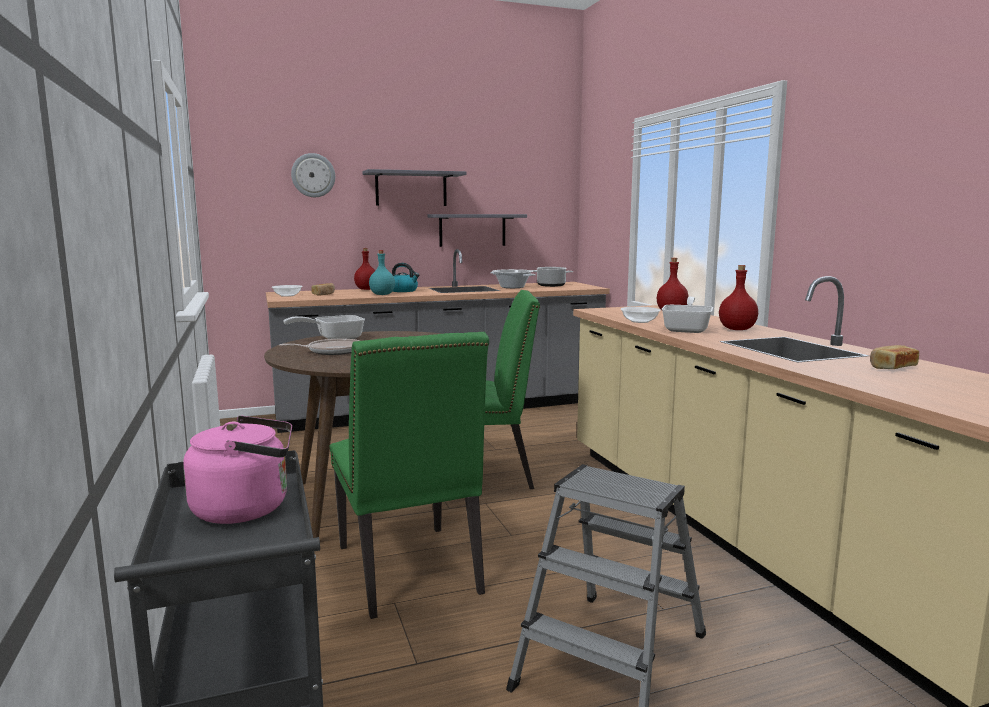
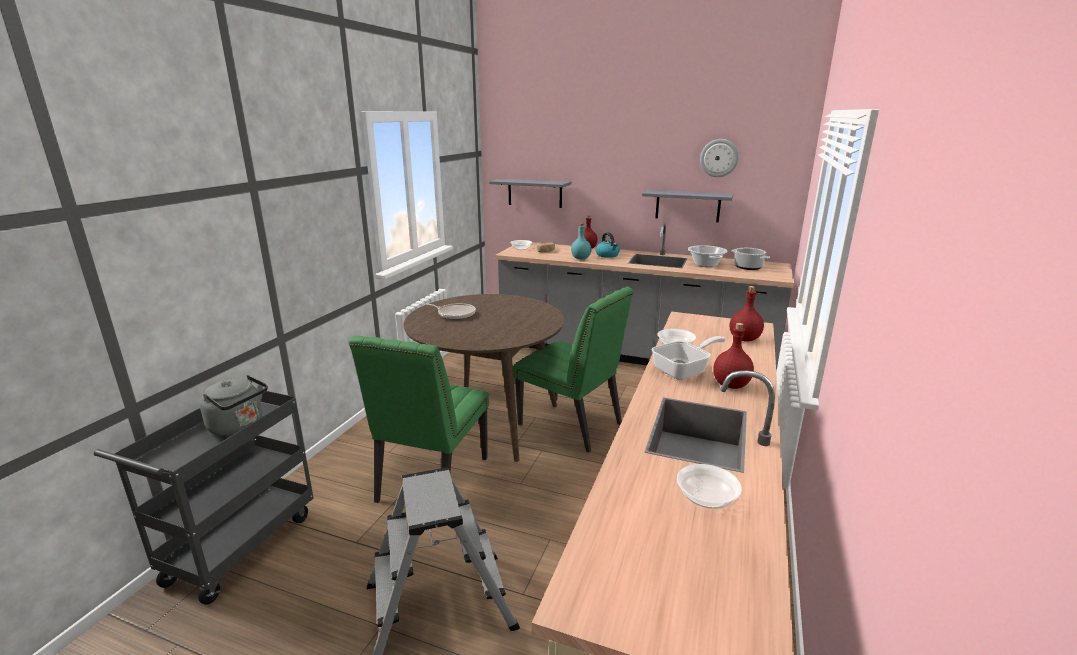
camera: 40 degrees right, 10 degrees up
(247, 508) = (239, 426): pink kettle -> grey kettle
(313, 175) = (558, 155): wall clock -> wall clock (719, 158)
(333, 338) = (483, 299): frying pan -> none
(411, 189) = (635, 167): grey shelf -> grey shelf (535, 193)
(891, 367) = (706, 498): bread -> bowl

